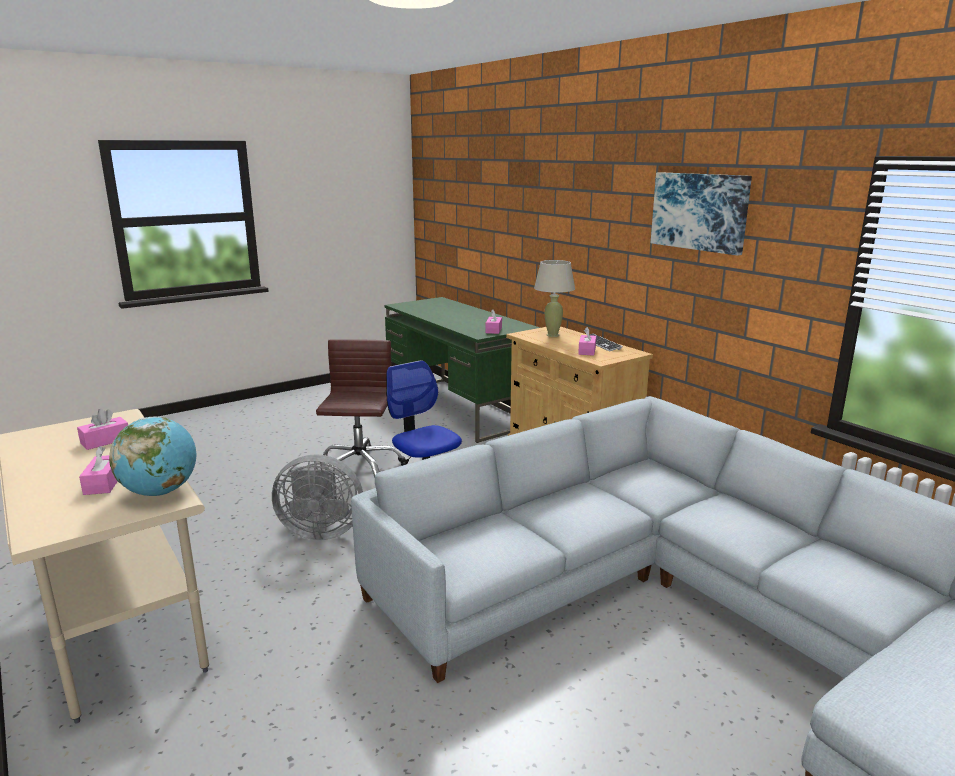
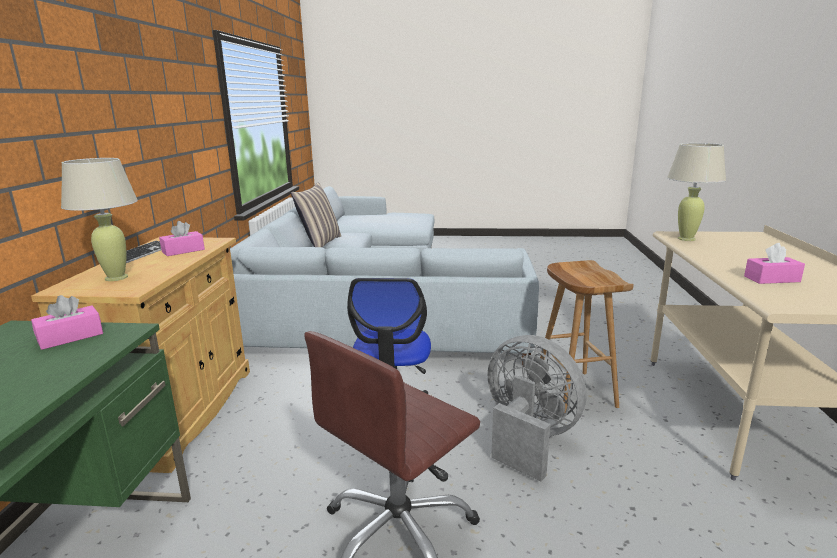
camera: 140 degrees left, 0 degrees up
(104, 483) = (736, 249): pink tissue box -> none
(160, 492) = (686, 239): globe -> beige table lamp
(299, 587) = (573, 391): none -> brown stool
(700, 211) = (148, 71): picture -> none
(824, 544) = (320, 243): none -> pillow

